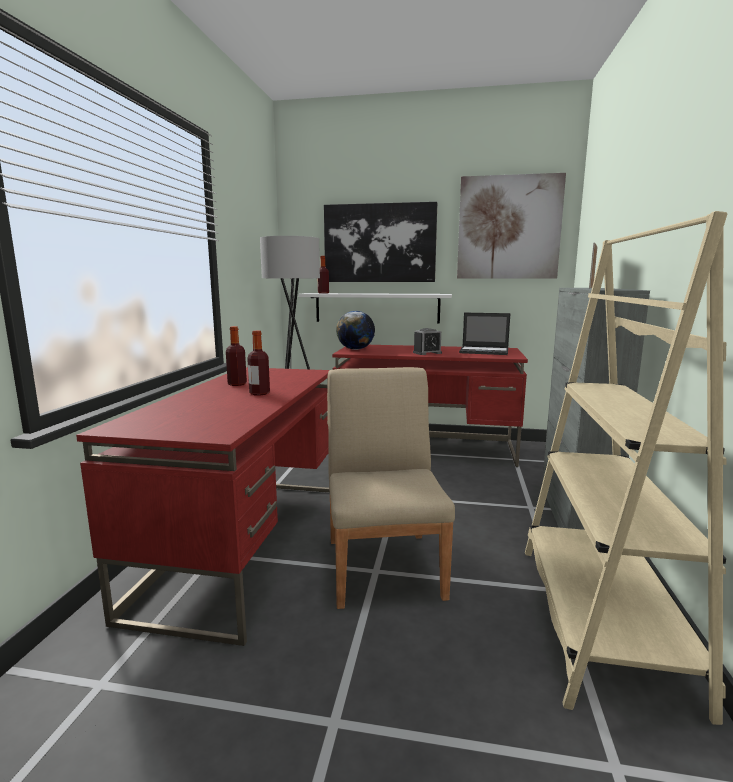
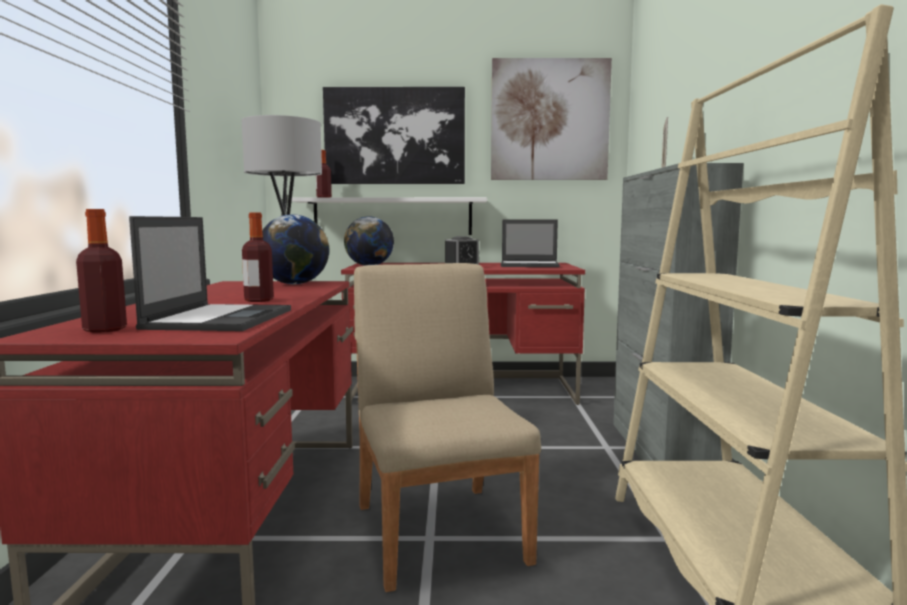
camera: 10 degrees left, 5 degrees down
(227, 415) = (221, 318): none -> laptop
(237, 384) = (222, 294): bottle -> bottle (105, 330)
(291, 373) = (294, 284): none -> globe

